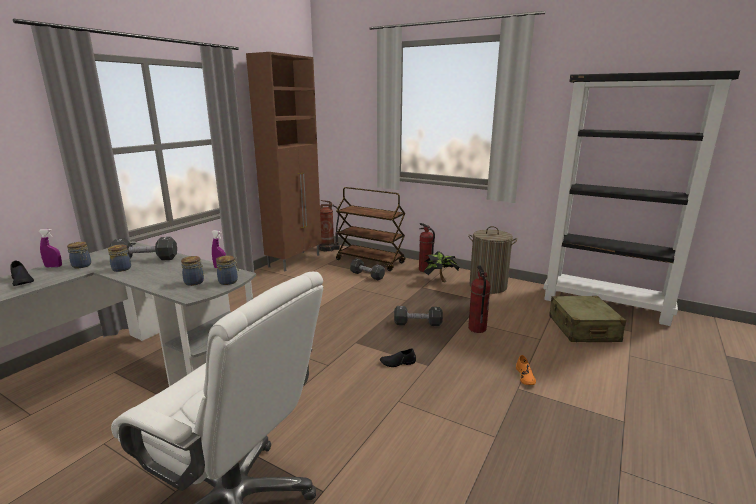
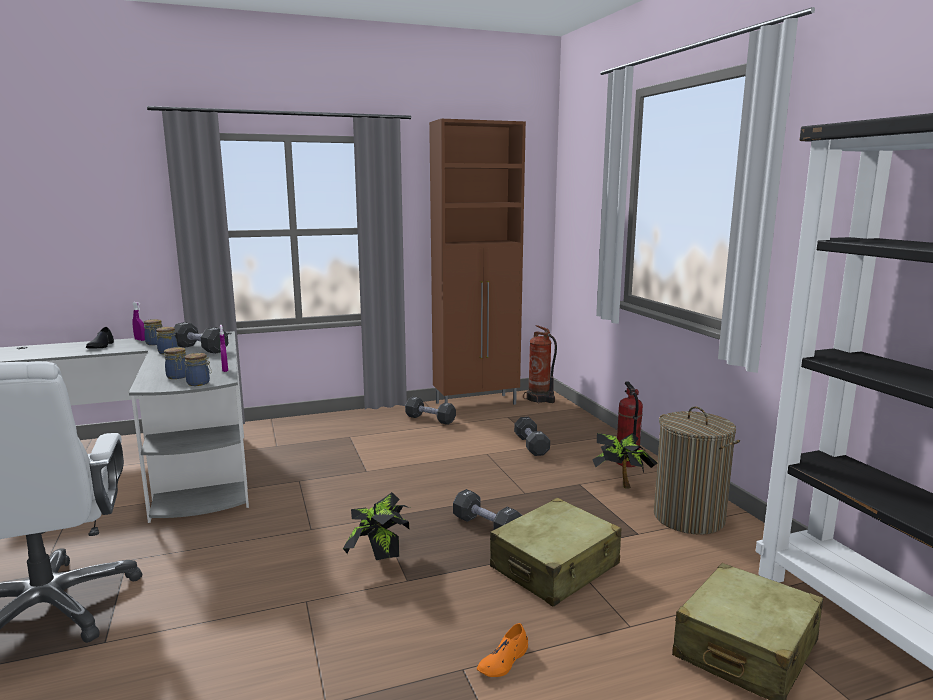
camera: 40 degrees right, 5 degrees down
(282, 278) = (430, 419): none -> black dumbbell
(371, 261) = (568, 429): brown cart -> none
(398, 362) = (380, 561): black shoe -> potted plant
(476, 328) = (555, 567): fire extinguisher -> beige suitcase

